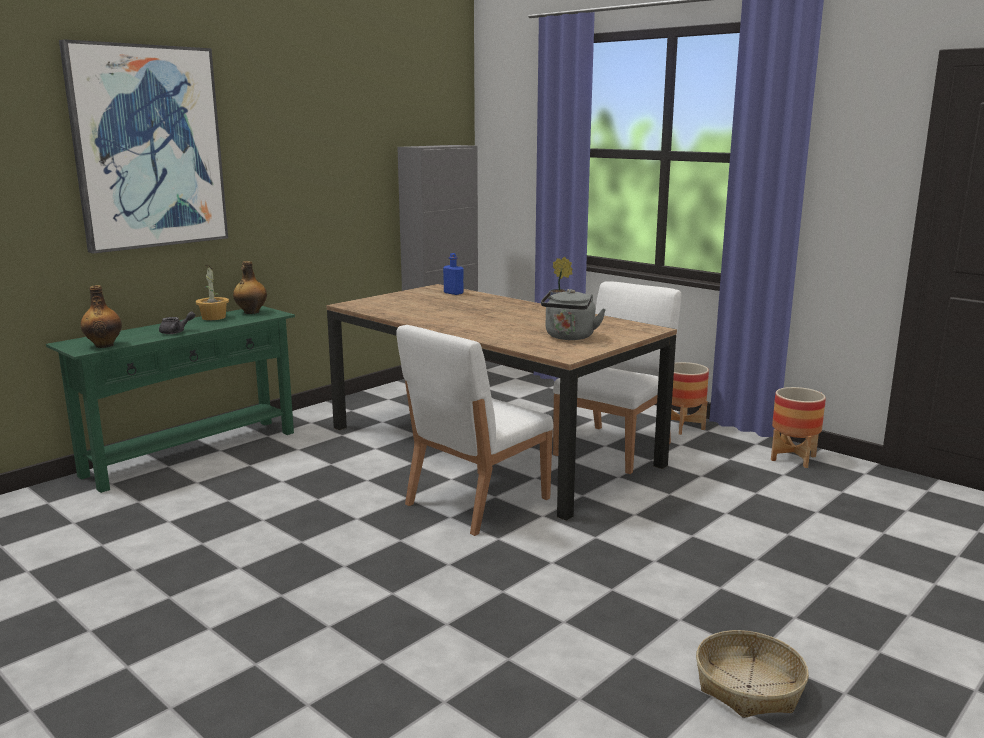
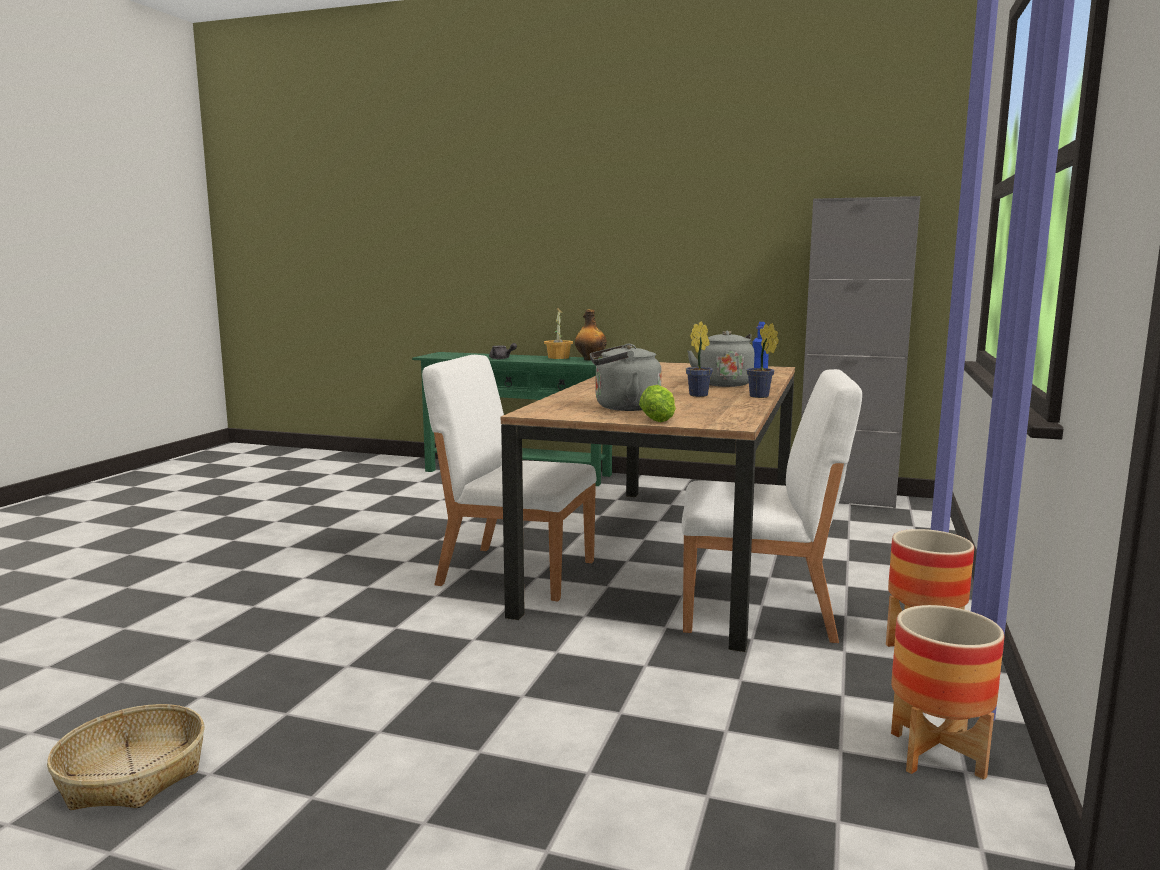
camera: 65 degrees right, 5 degrees down
(104, 345) = (446, 356): bottle -> none
(148, 147) = (531, 202): picture -> none
(494, 307) = (723, 384): none -> grey kettle
(536, 317) = (700, 395): none -> potted plant
(619, 336) = (659, 418): none -> lettuce

